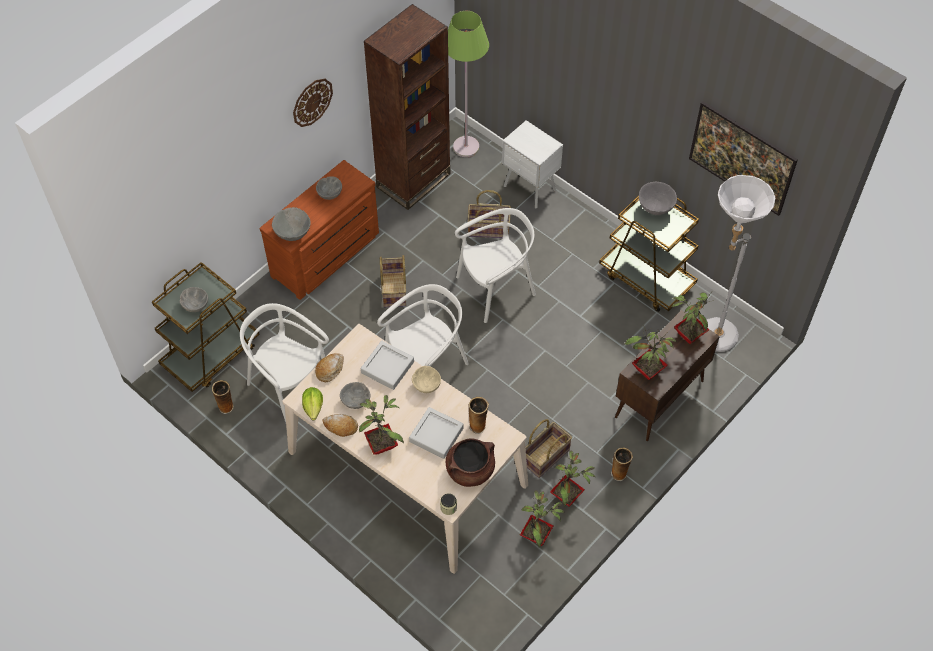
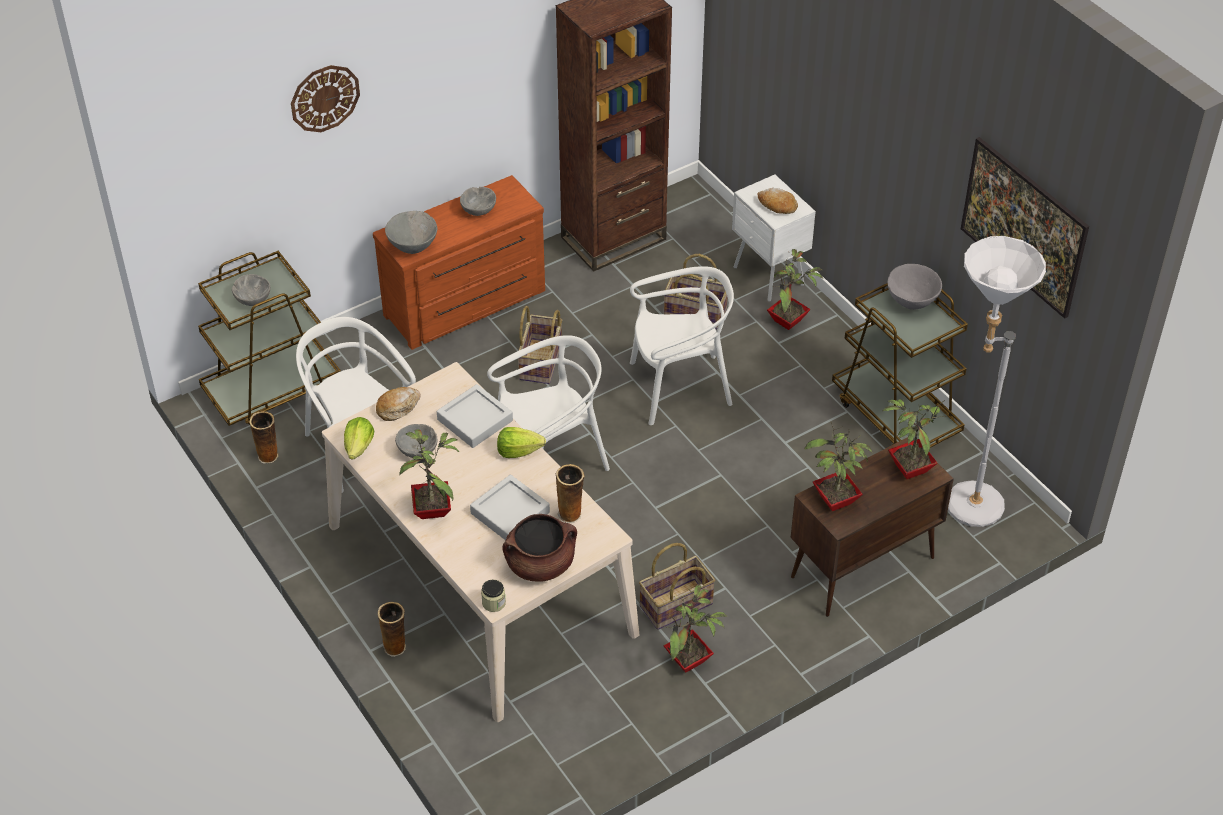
camera: 15 degrees right, 10 degrees down
(312, 102) = (471, 72): wall clock -> wall clock (324, 98)
(340, 427) = (386, 477): bread -> bread (777, 205)
(426, 385) = (518, 451): beige bowl -> lettuce
(466, 147) = (699, 212): green floor lamp -> none
(537, 536) = (629, 702): potted plant -> potted plant (788, 322)
(619, 474) = (773, 649): vase -> vase (395, 647)

